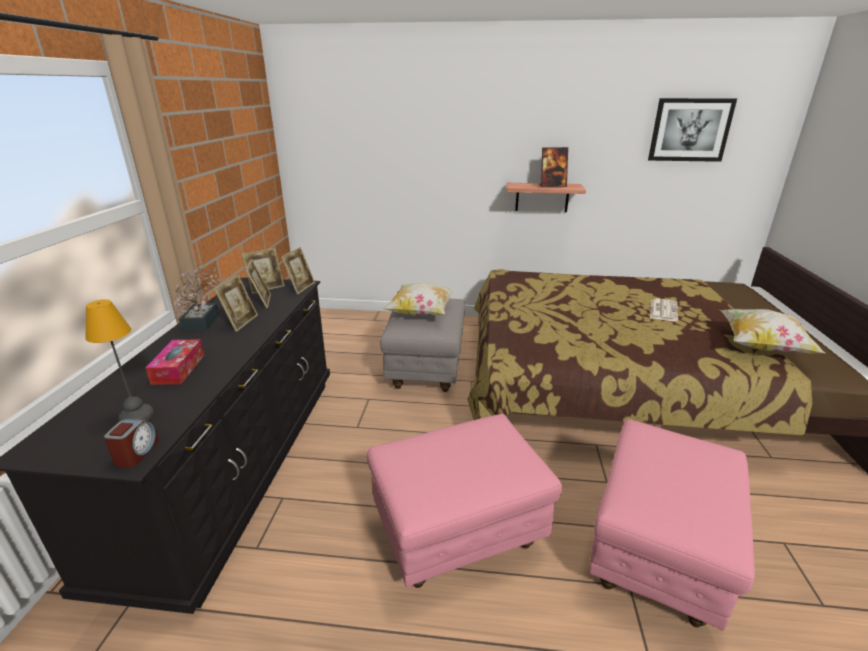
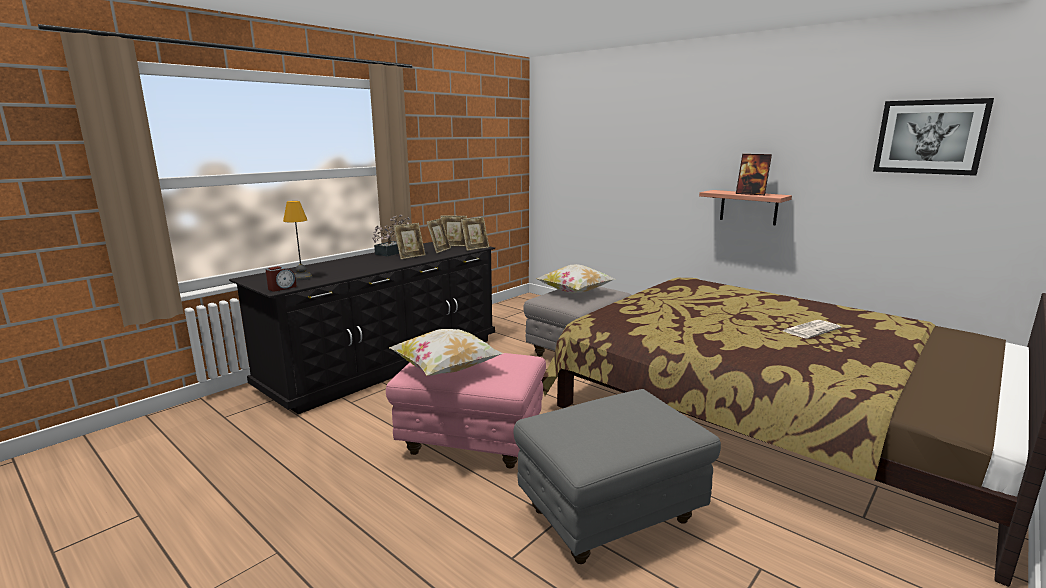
camera: 35 degrees right, 10 degrees down
(178, 369) = (347, 267): tissue box -> none
(657, 555) = (610, 517): pink ottoman -> grey ottoman
(761, 346) = (879, 376): pillow -> pillow (446, 370)

